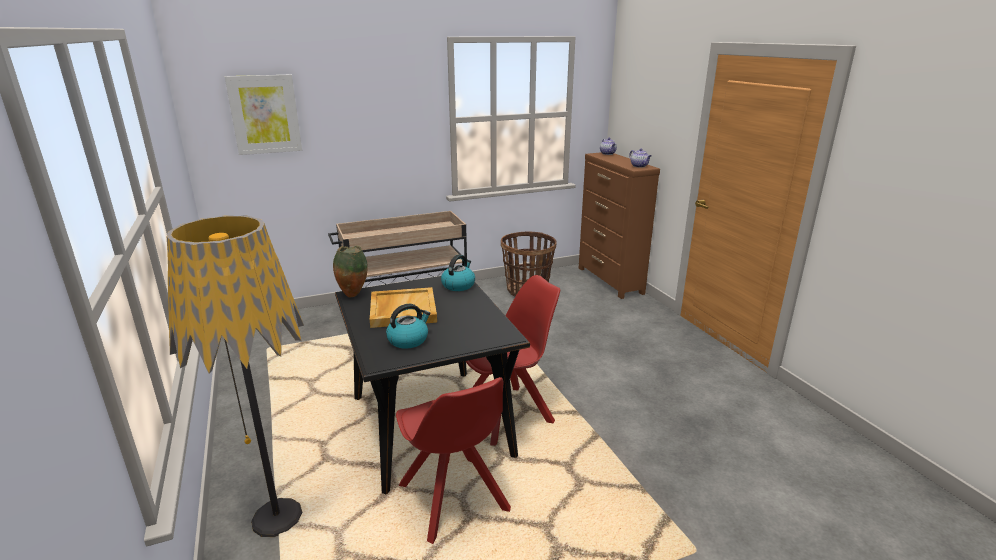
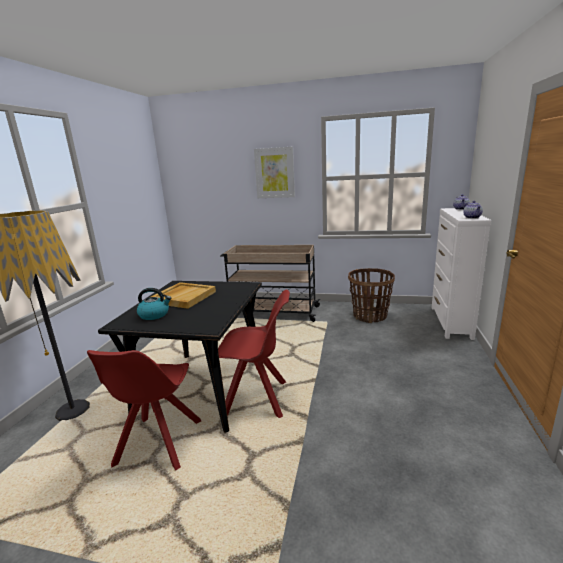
camera: 35 degrees right, 5 degrees down
(265, 114) = (203, 174): picture -> picture (274, 173)
(353, 295) = (176, 283): vase -> none
(458, 285) = (240, 289): kettle -> none
(610, 281) = (450, 322): brown dresser -> white dresser

